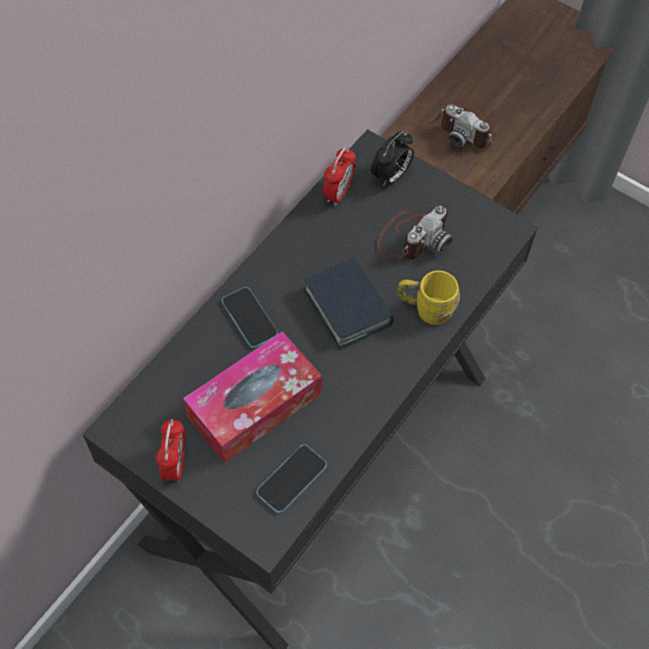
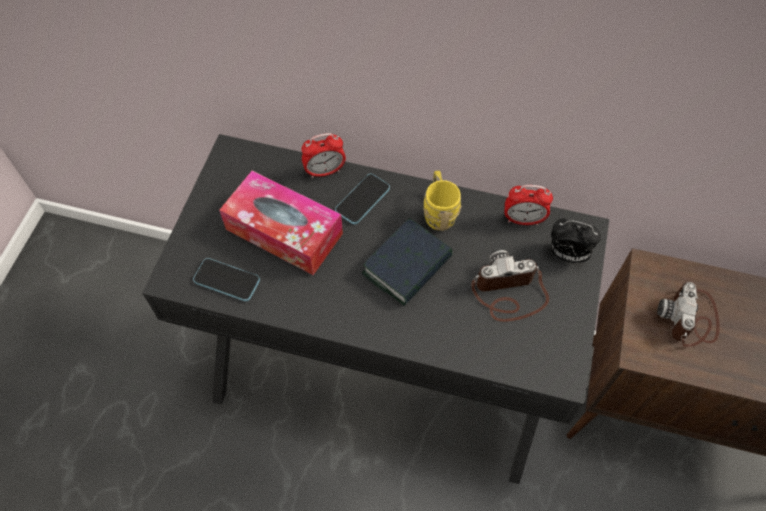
camera: 70 degrees right, 0 degrees up
(175, 464) = (214, 198): alarm clock -> alarm clock (324, 171)
(412, 236) = (509, 294): camera -> camera turned 150 degrees clockwise
(425, 309) = (435, 329): yellow mug -> yellow mug (438, 211)

